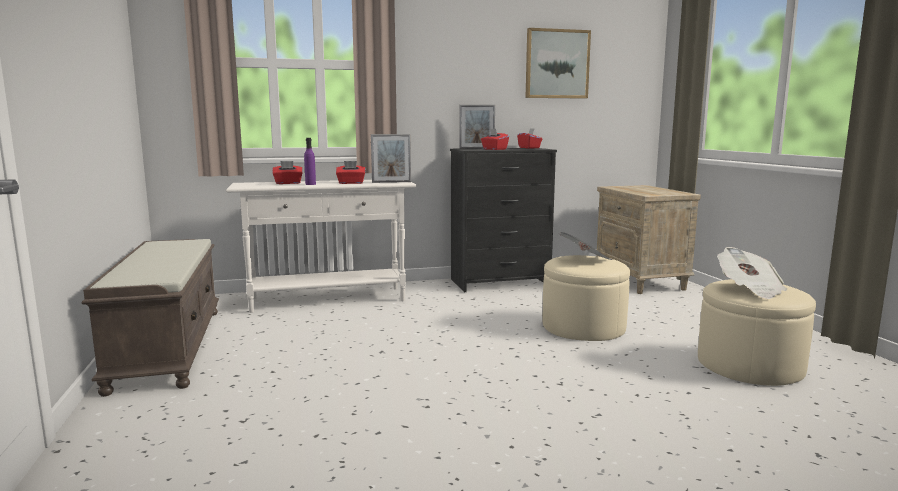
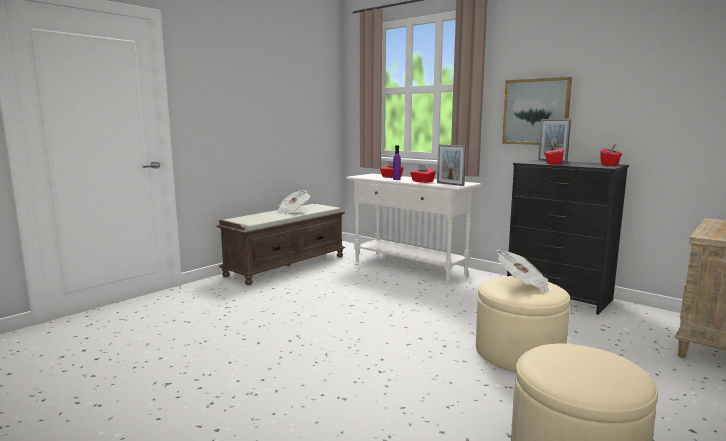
camera: 55 degrees right, 0 degrees up
(557, 64) = (667, 71): picture -> picture (536, 112)
(749, 289) = (563, 362): newspaper -> newspaper (292, 211)

